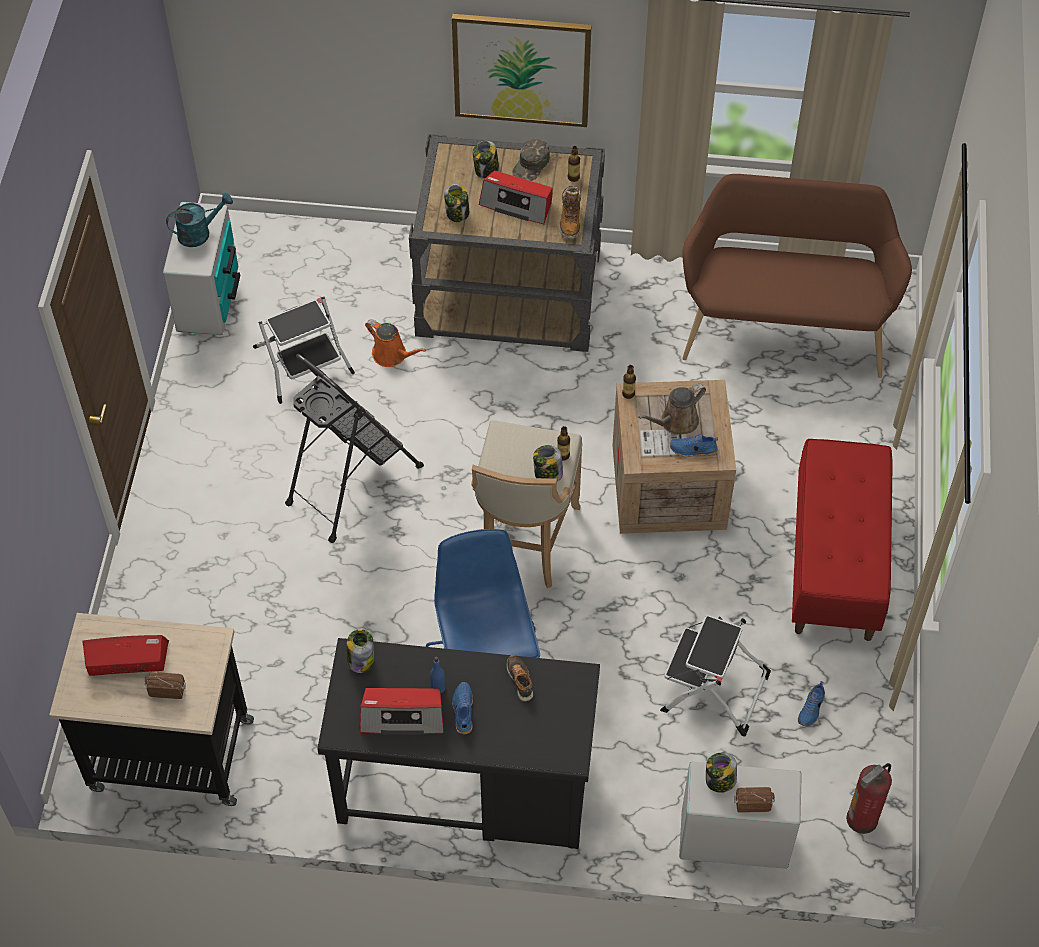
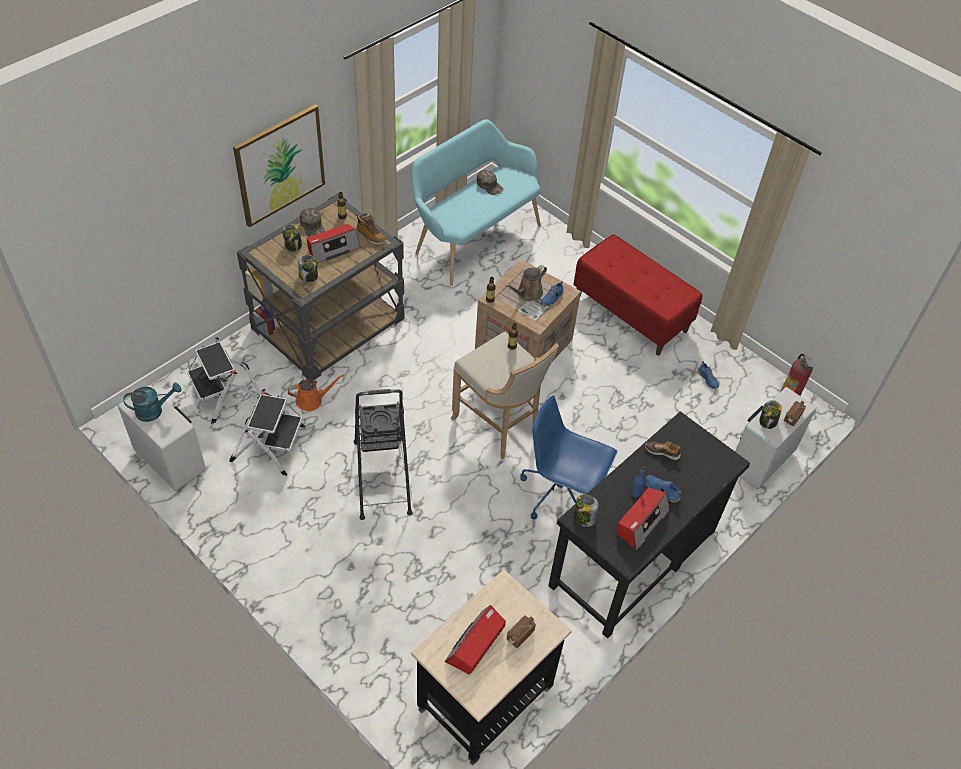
camera: 55 degrees left, 5 degrees down
(200, 233) = (154, 410): turquoise watering can -> turquoise watering can turned 60 degrees clockwise
(547, 474) = (518, 360): jar -> none
(676, 422) = (527, 293): brown watering can -> brown watering can turned 45 degrees clockwise
(714, 687) = (662, 408): step ladder -> step ladder (227, 392)
(783, 327) = (473, 238): brown bench -> turquoise bench
(820, 273) = (489, 185): none -> green cap

